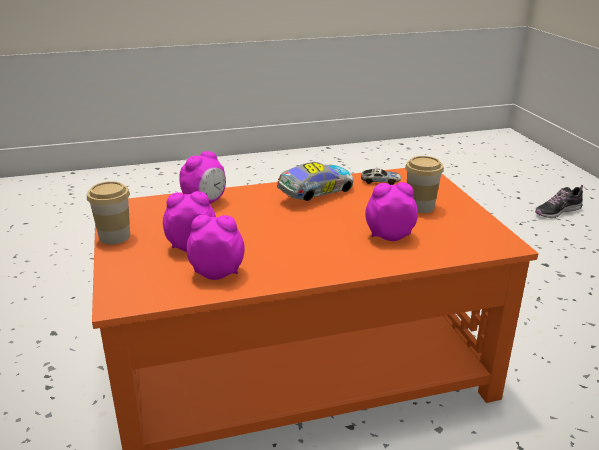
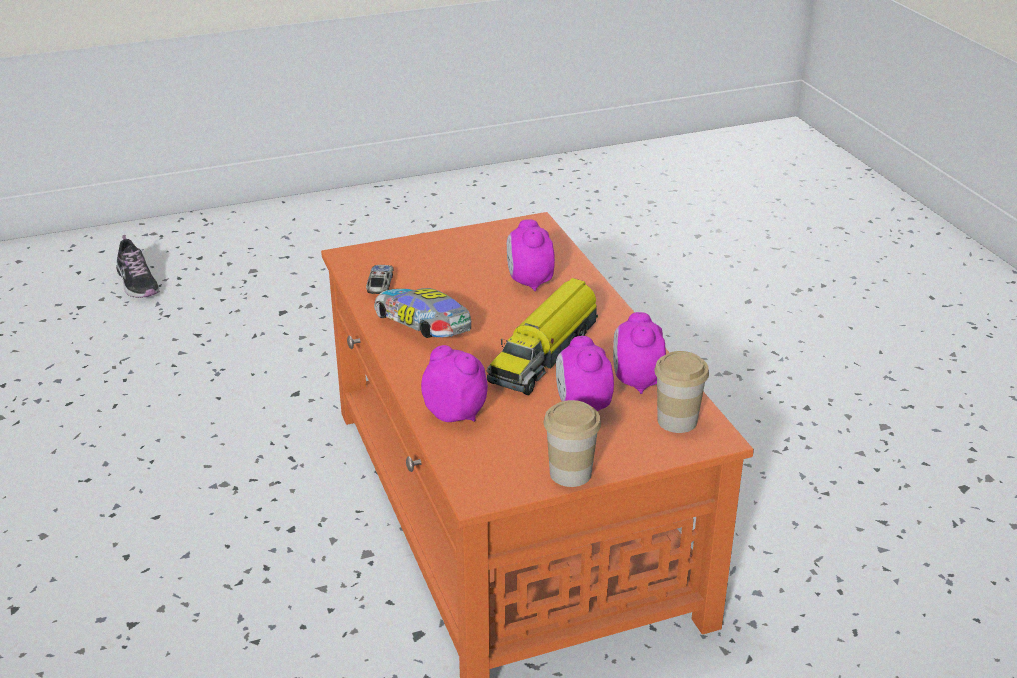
camera: 95 degrees left, 5 degrees up
(272, 236) = (545, 353): none -> toy truck
(420, 207) = (453, 262): cup -> cup (677, 421)

